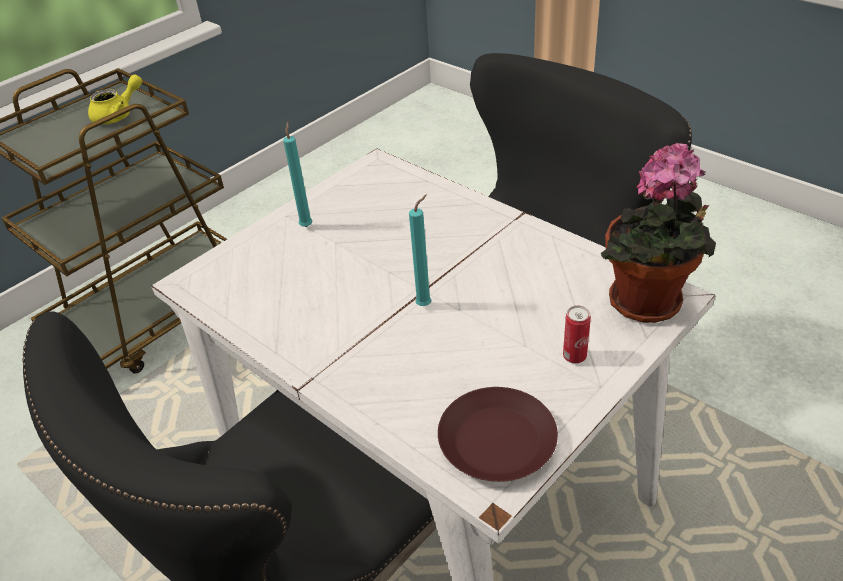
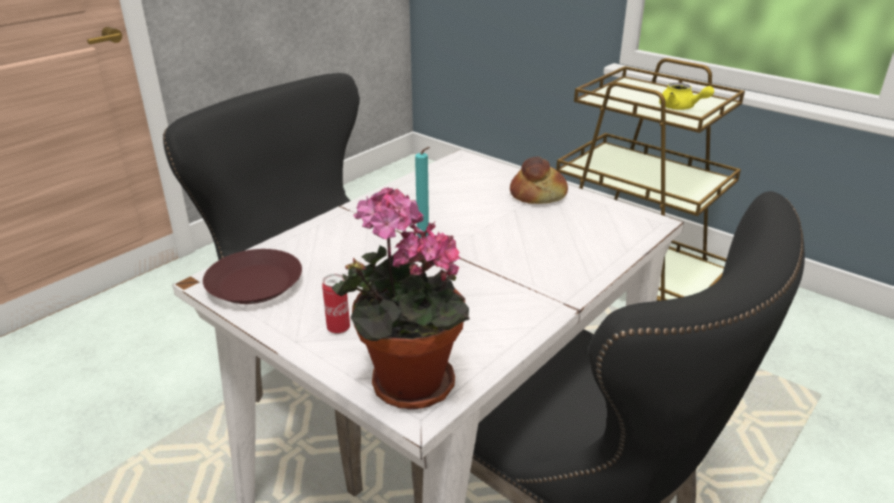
camera: 85 degrees right, 10 degrees down
(306, 225) = (538, 195): turquoise candle -> bread

